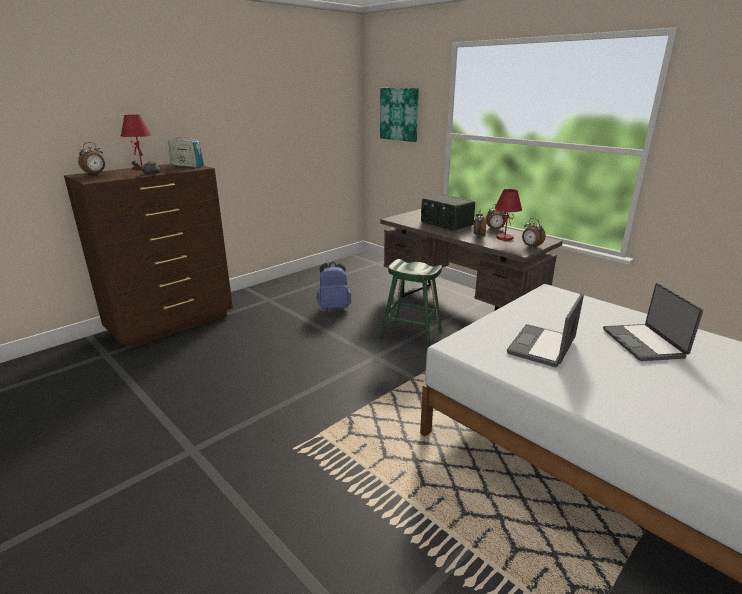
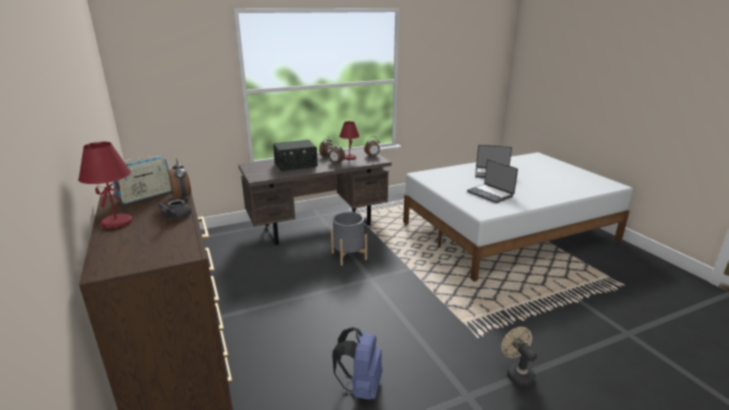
camera: 70 degrees left, 0 degrees up
(95, 174) = (118, 255): alarm clock -> alarm clock (182, 198)
(232, 488) = (517, 374): none -> beige fan
(334, 307) = (264, 281): blue backpack -> blue backpack (361, 387)
(399, 114) = (174, 79): picture -> none
(411, 335) = (349, 256): green stool -> grey planter

